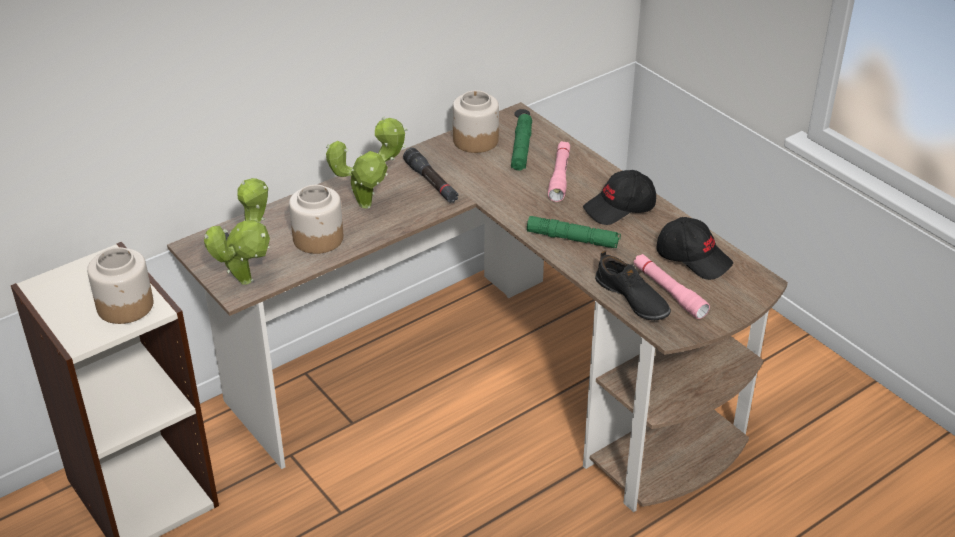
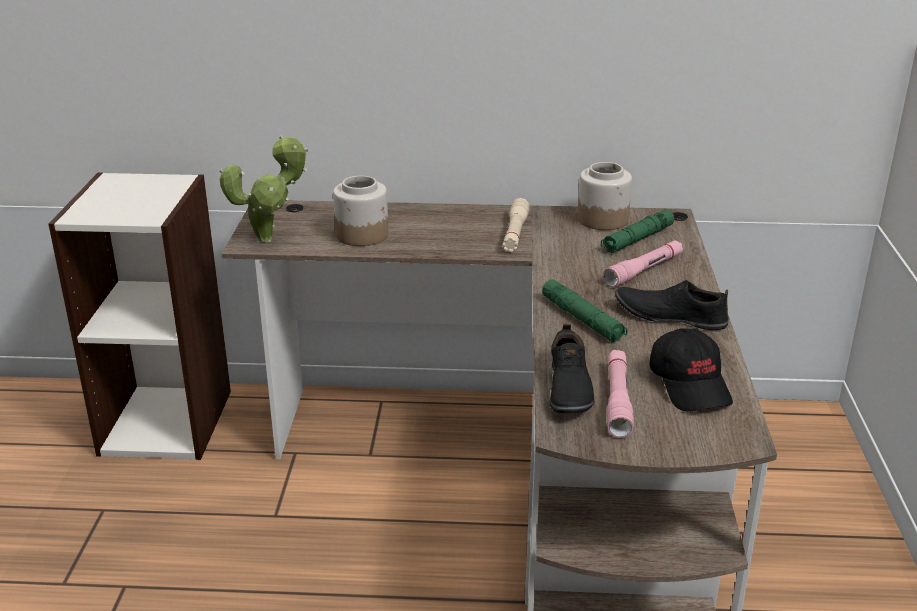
camera: 40 degrees right, 10 degrees down
(126, 305) = (138, 209): jar -> none
(370, 203) = (440, 229): potted plant -> none
(431, 182) = (515, 233): black flashlight -> beige flashlight
(620, 208) = (669, 315): black cap -> black shoe

